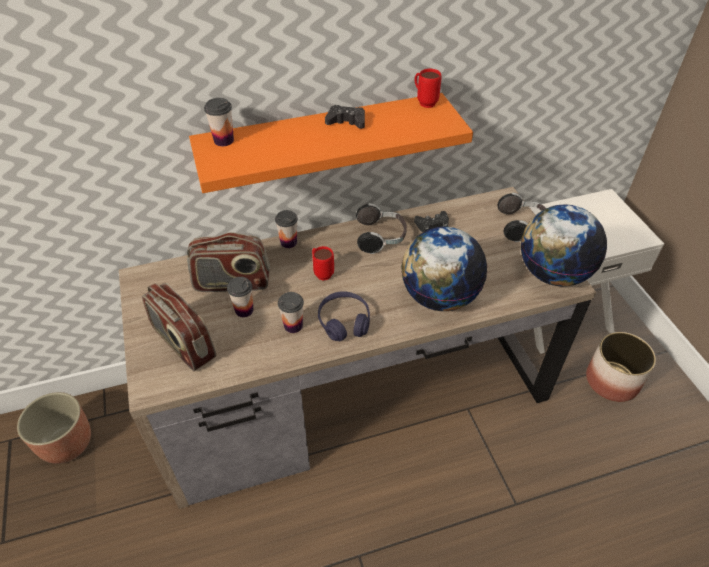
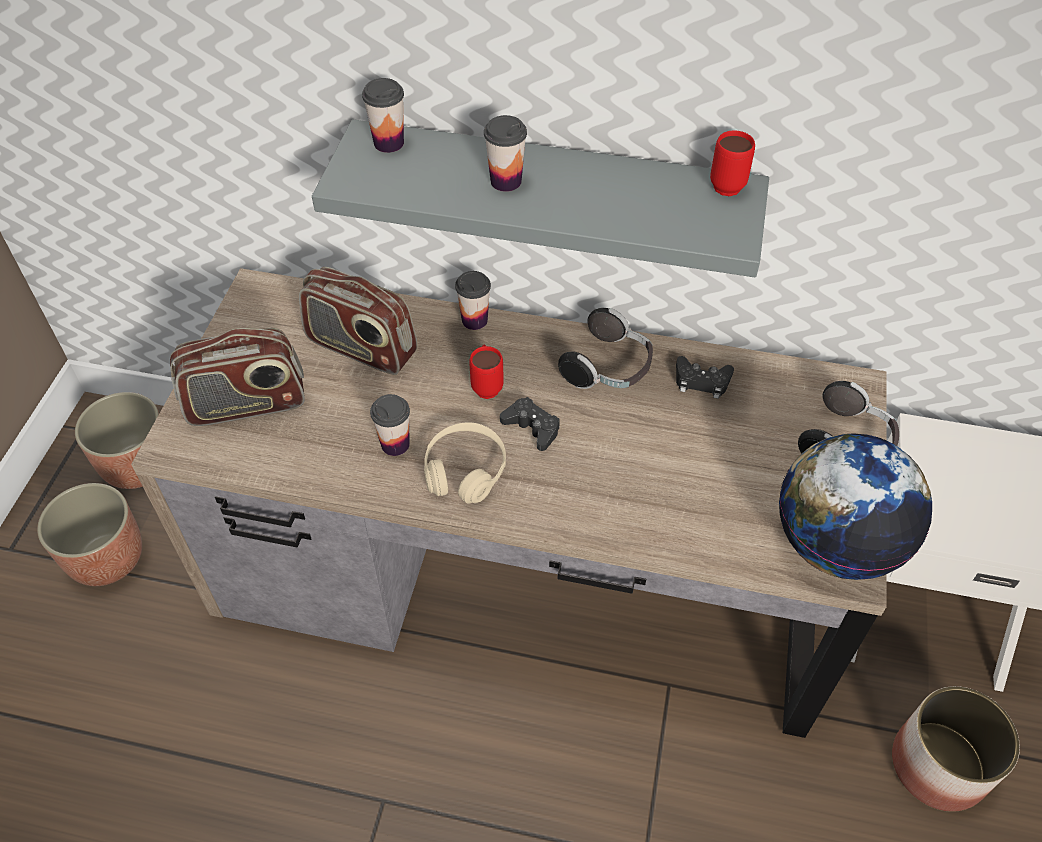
camera: 30 degrees right, 5 degrees up
(82, 511) = (107, 558): none -> planter
(183, 343) = (247, 405): radio -> radio turned 90 degrees counterclockwise
(244, 310) = (349, 393): cup -> cup (506, 181)
(322, 141) = (553, 189): orange shelf -> grey shelf
(344, 322) = (465, 471): purple headphones -> beige headphones
(346, 122) = (578, 174): black game controller -> black game controller (532, 427)
(439, 297) = (626, 497): globe -> none

